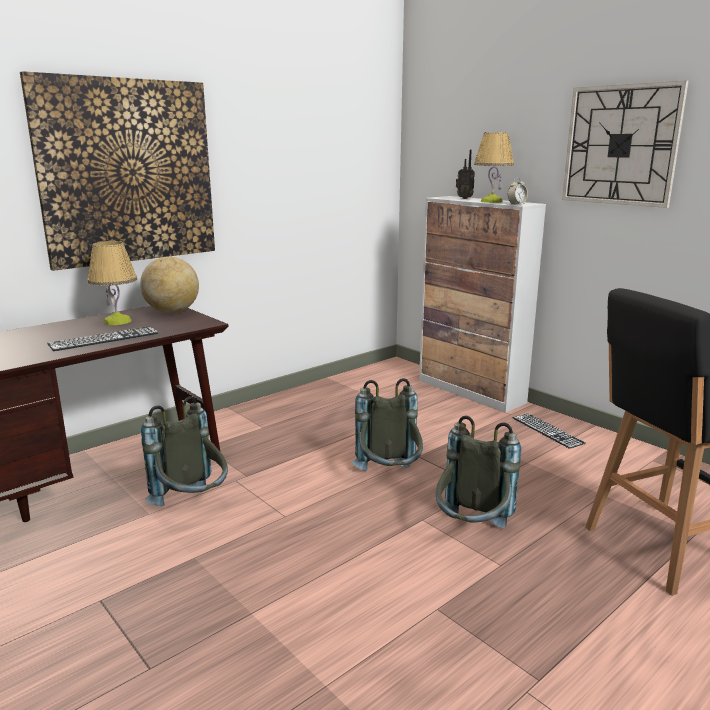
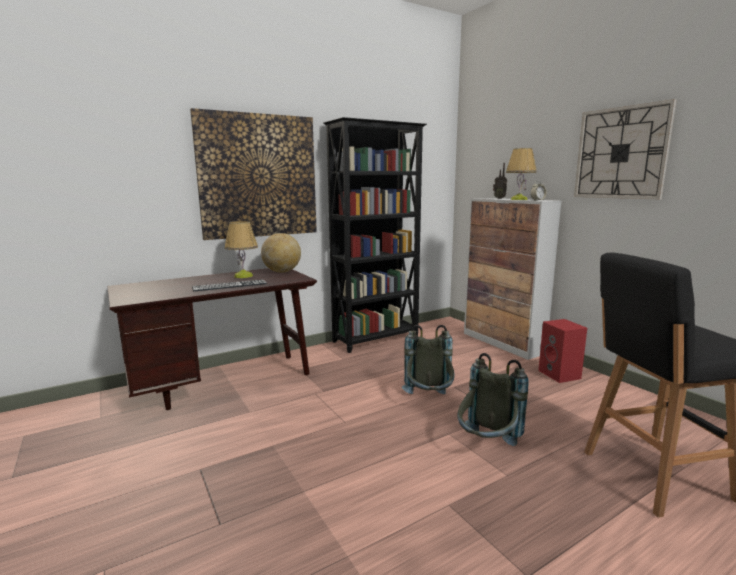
camera: 10 degrees right, 5 degrees down
(193, 505) = (281, 408): grey backpack -> none
(304, 396) = (377, 339): none -> black bookcase
(547, 430) = (560, 375): keyboard -> red speaker

